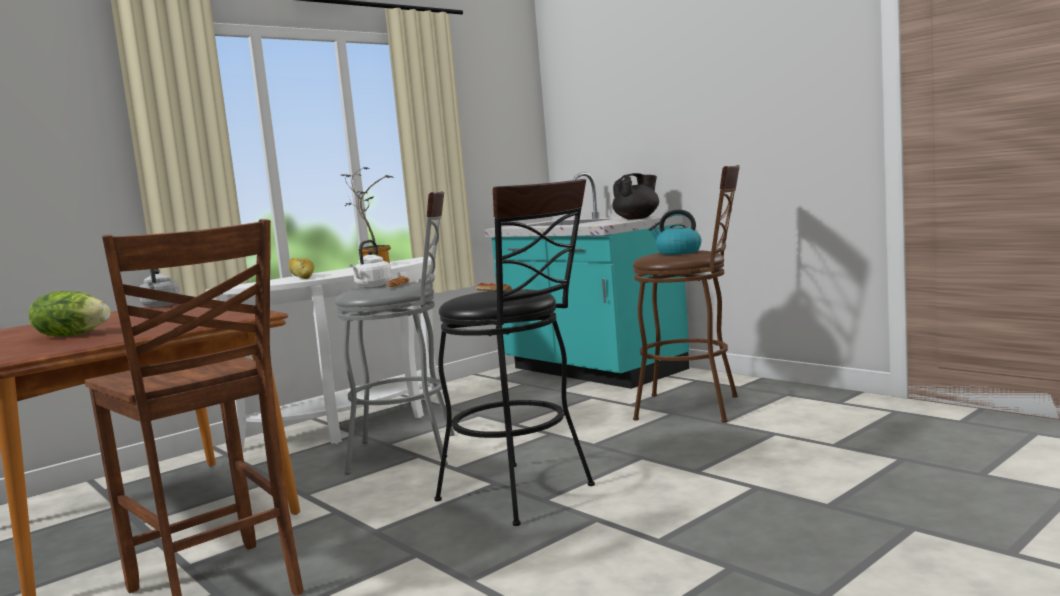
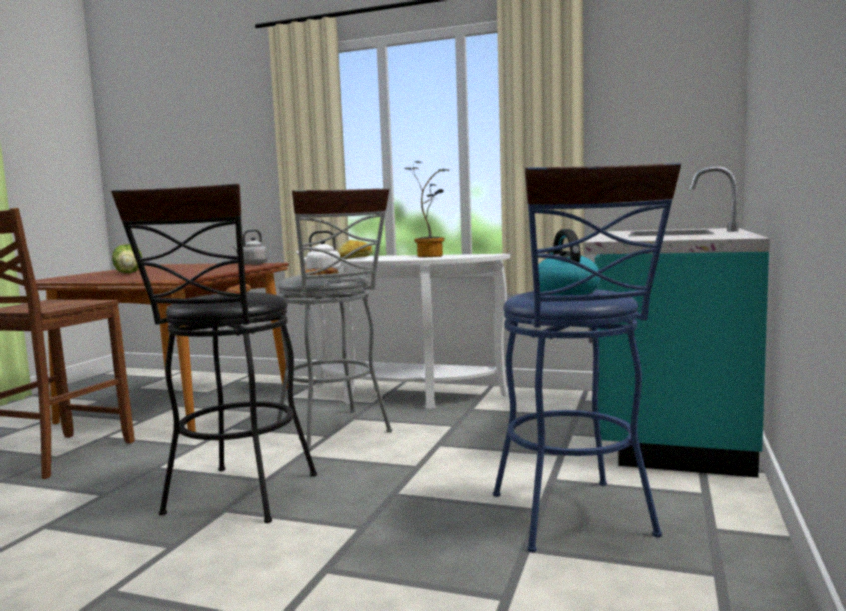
camera: 60 degrees right, 0 degrees up
(637, 218) = (694, 237): black teapot -> none
(697, 408) = (577, 520): brown stool -> blue stool

